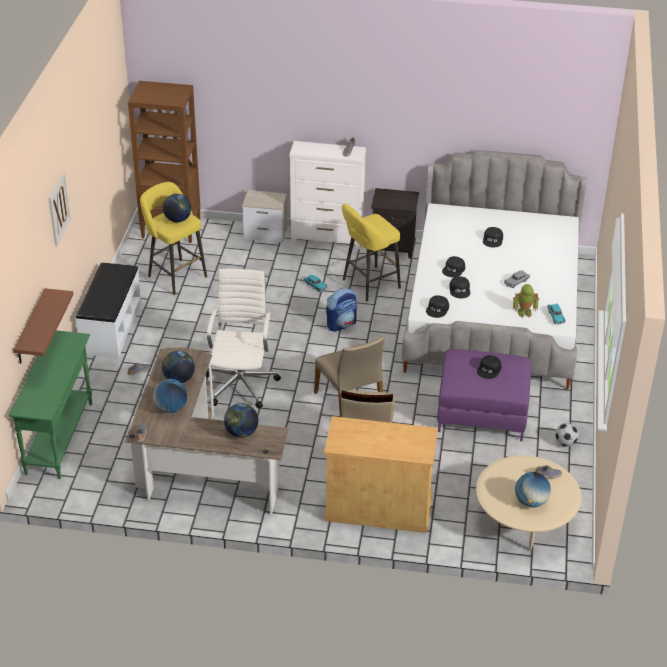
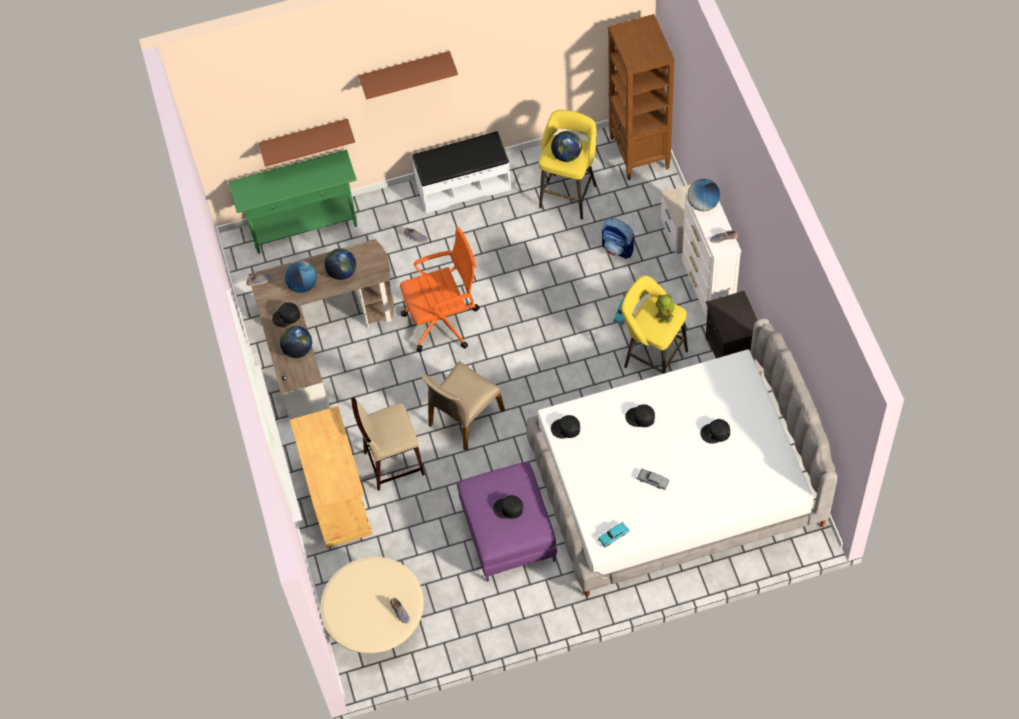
camera: 70 degrees right, 20 degrees up
(59, 208) = (405, 71): picture -> brown shelf
(241, 383) = (444, 321): white office chair -> orange office chair
(341, 324) = (575, 361): backpack -> backpack (618, 248)
(460, 290) = (609, 436): black cap -> black cap (286, 316)
(524, 312) = (605, 505): toy robot -> toy robot (665, 316)
(531, 502) = (358, 610): globe -> globe (703, 204)
(565, 443) = (504, 620): football -> none

